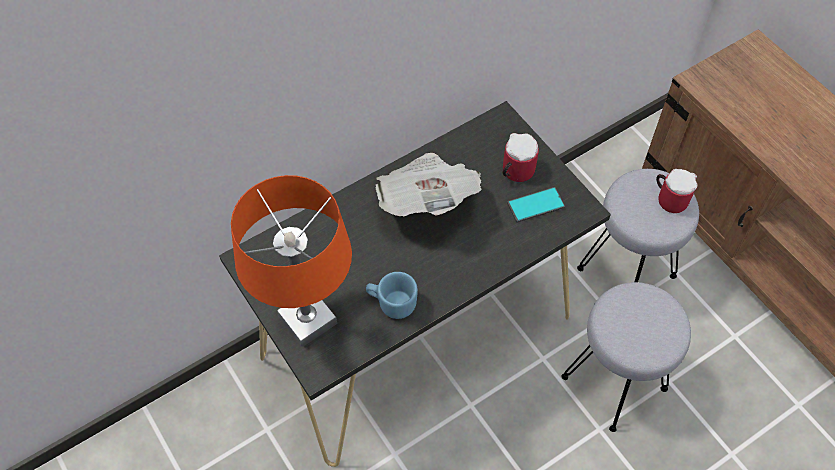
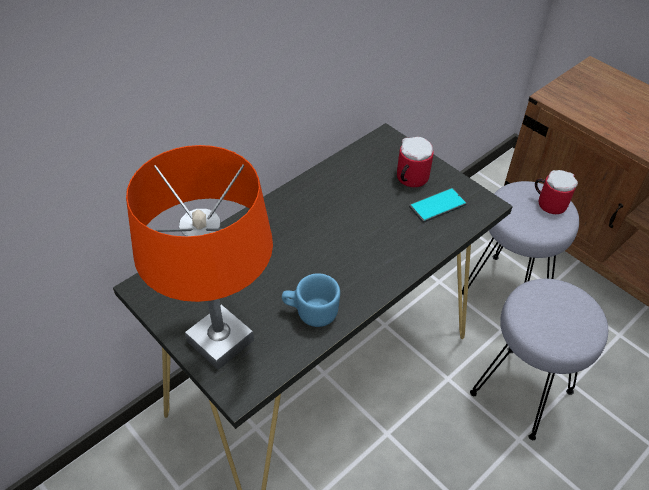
camera: 10 degrees left, 10 degrees down
(427, 200) = (327, 212): newspaper -> none

